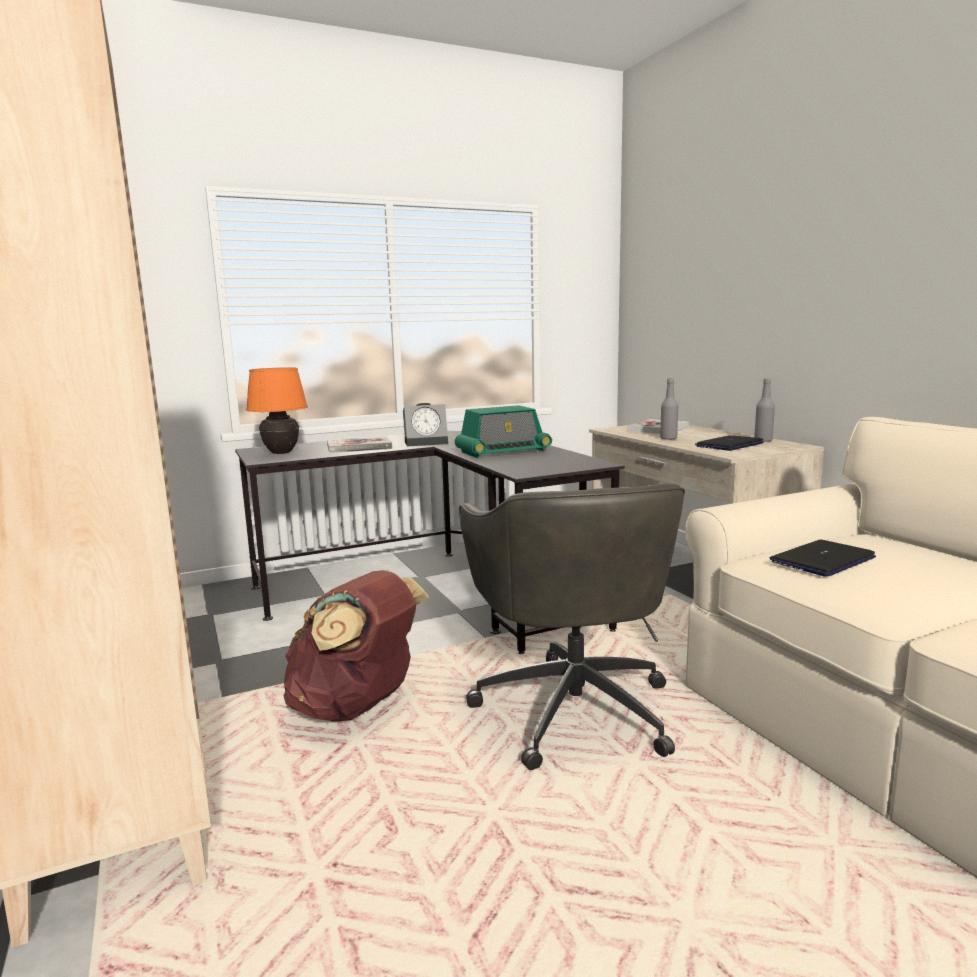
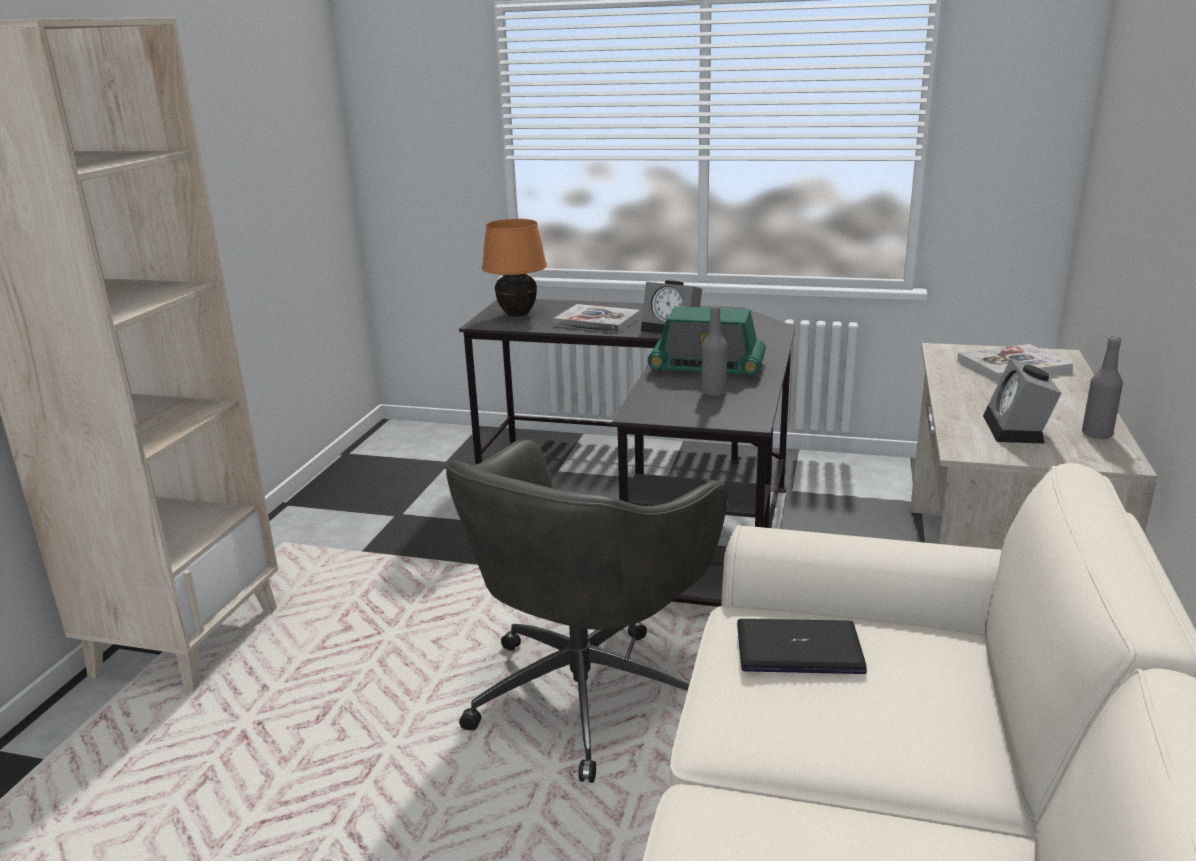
camera: 40 degrees right, 10 degrees up
(357, 707) = (430, 604): brown backpack -> none
(668, 438) = (970, 392): grey bottle -> grey bottle (713, 392)
(729, 445) = (1017, 430): laptop -> alarm clock

